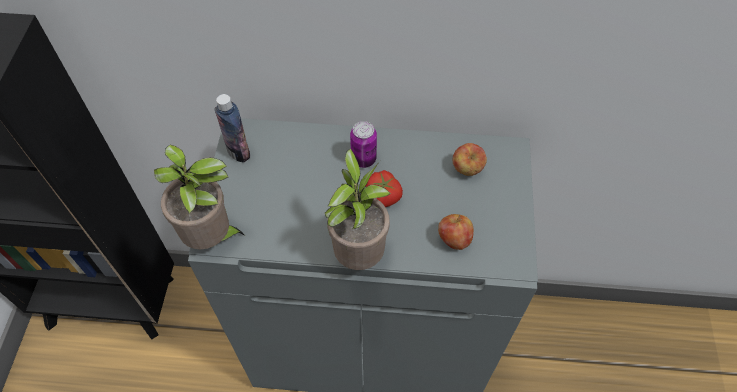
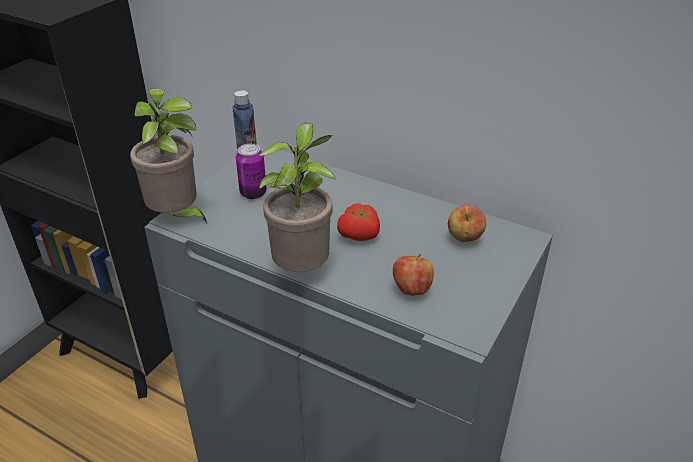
camera: 25 degrees right, 20 degrees down
(363, 159) = (361, 203): can -> can (253, 193)

